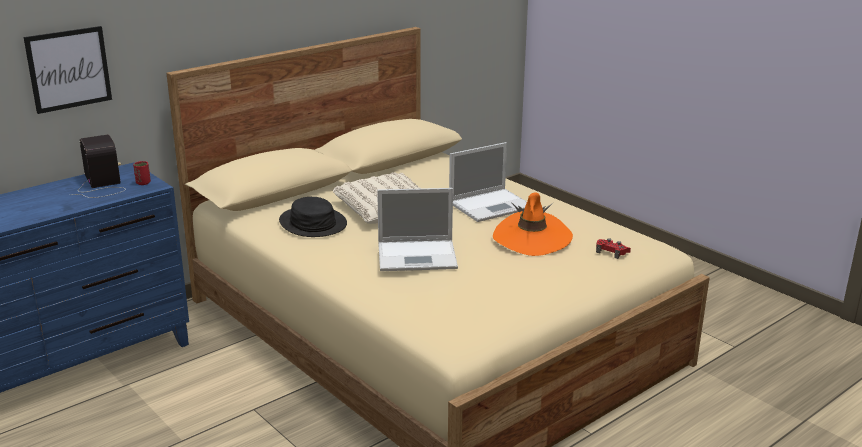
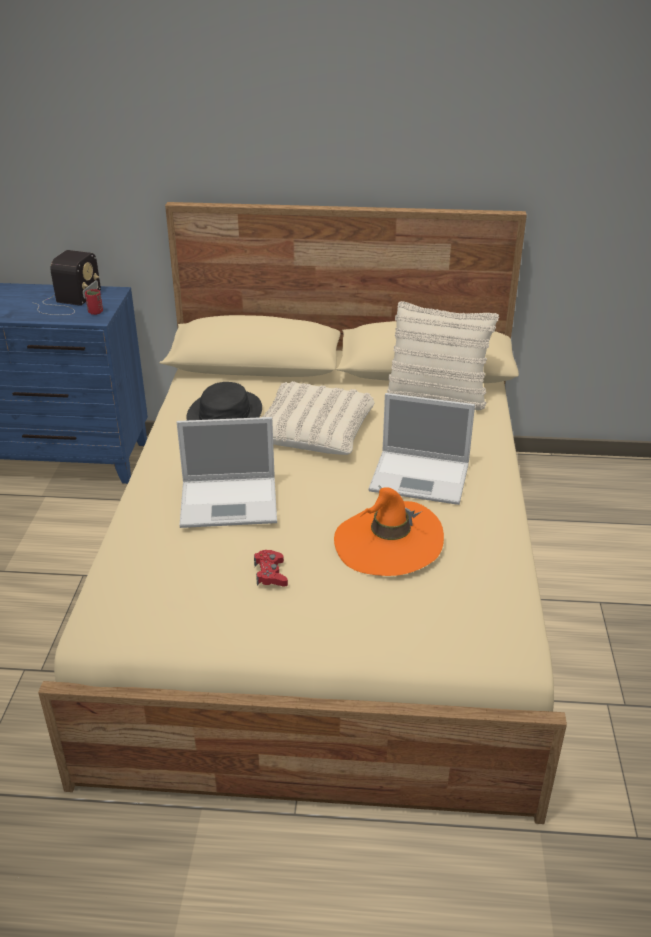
camera: 45 degrees right, 10 degrees up
(69, 69) = (67, 177): picture -> none
(418, 256) = (231, 502): laptop -> laptop turned 45 degrees counterclockwise
(425, 169) = (437, 397): none -> beige pillow
(612, 252) = (439, 614): red game controller -> red game controller (270, 574)

